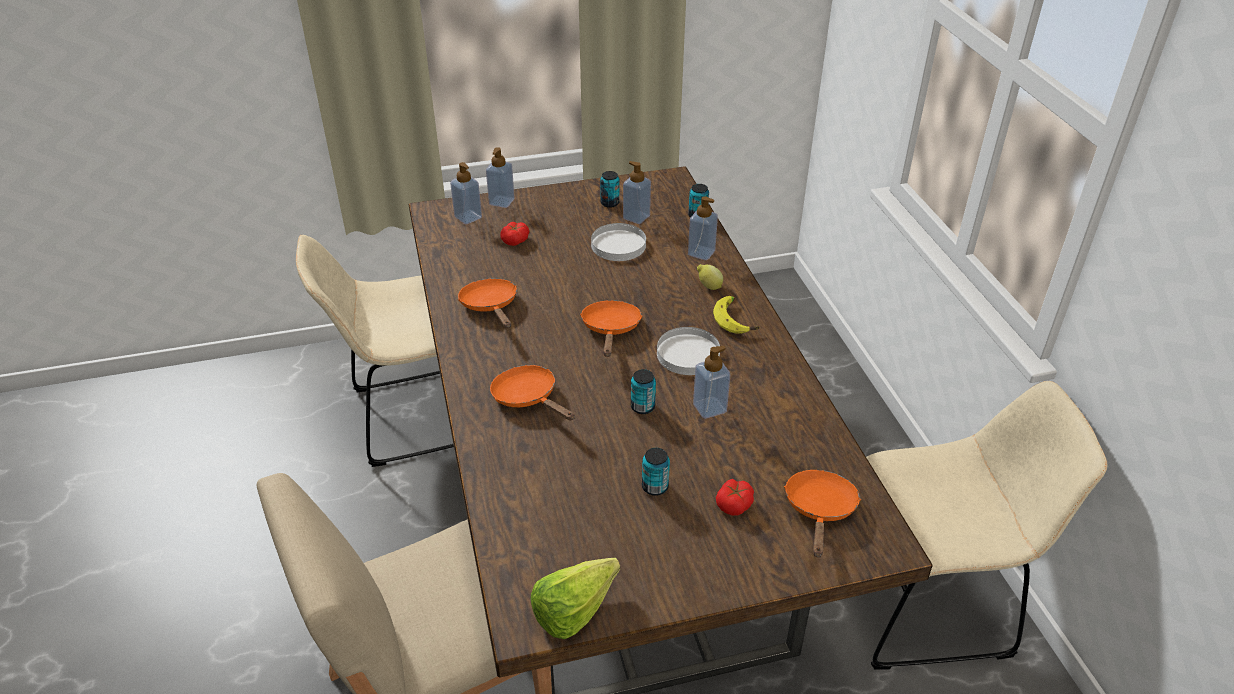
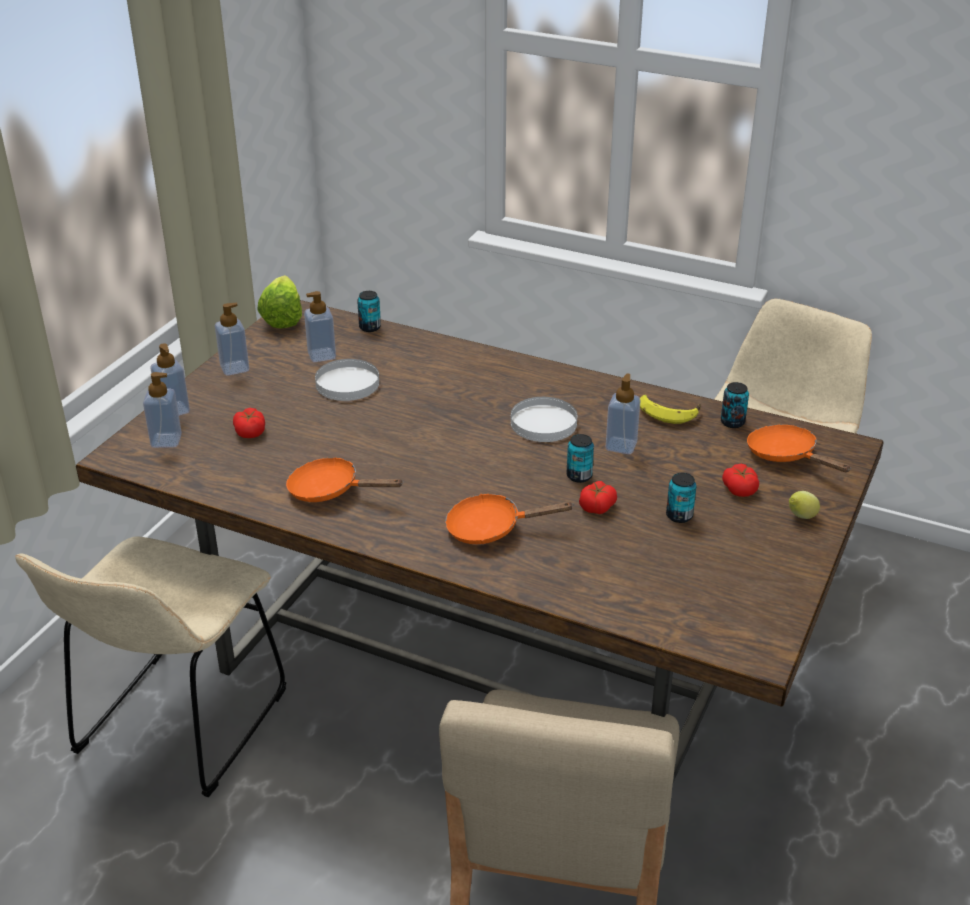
camera: 50 degrees left, 5 degrees down
(581, 608) = (772, 615): lettuce -> lettuce (285, 315)
(610, 203) = (277, 357): can -> can (732, 422)
(611, 329) = (459, 443): orange frying pan -> none
(615, 436) = (597, 506): none -> tomato
(701, 253) = (423, 351): soap dispenser -> soap dispenser (234, 368)
(708, 286) = (472, 371): lemon -> lemon (800, 517)
(736, 320) = (533, 380): banana -> banana (668, 412)

